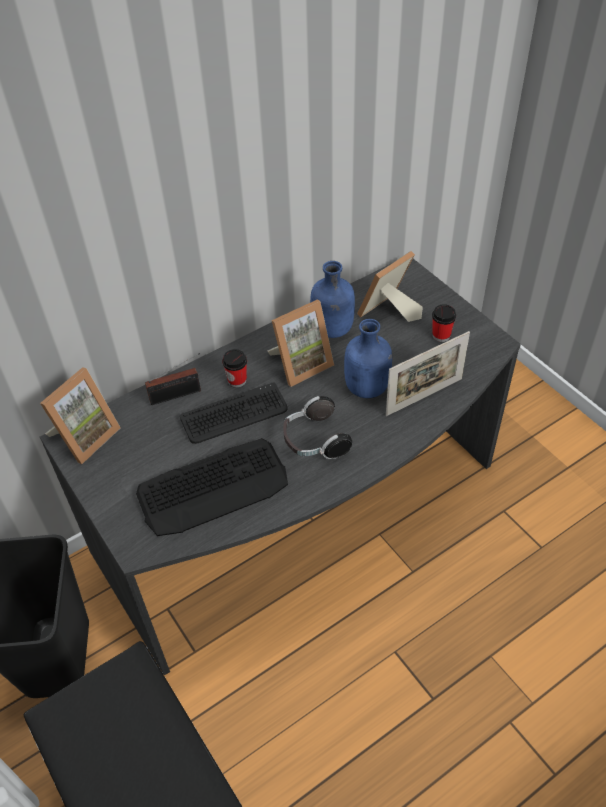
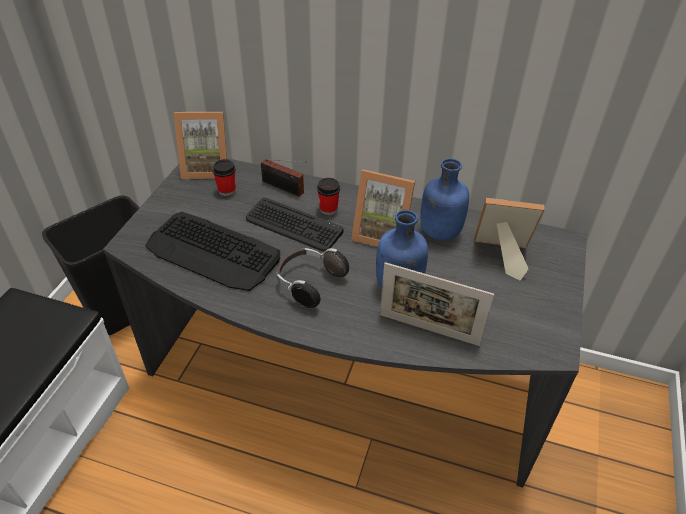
camera: 50 degrees right, 5 degrees down
(441, 335) = (516, 304): cup -> cup (227, 190)

